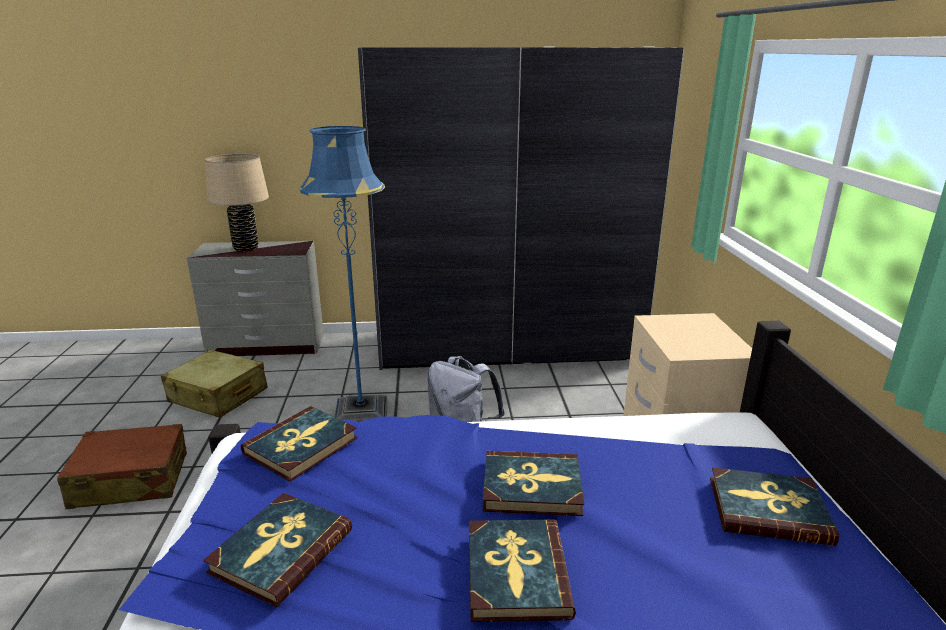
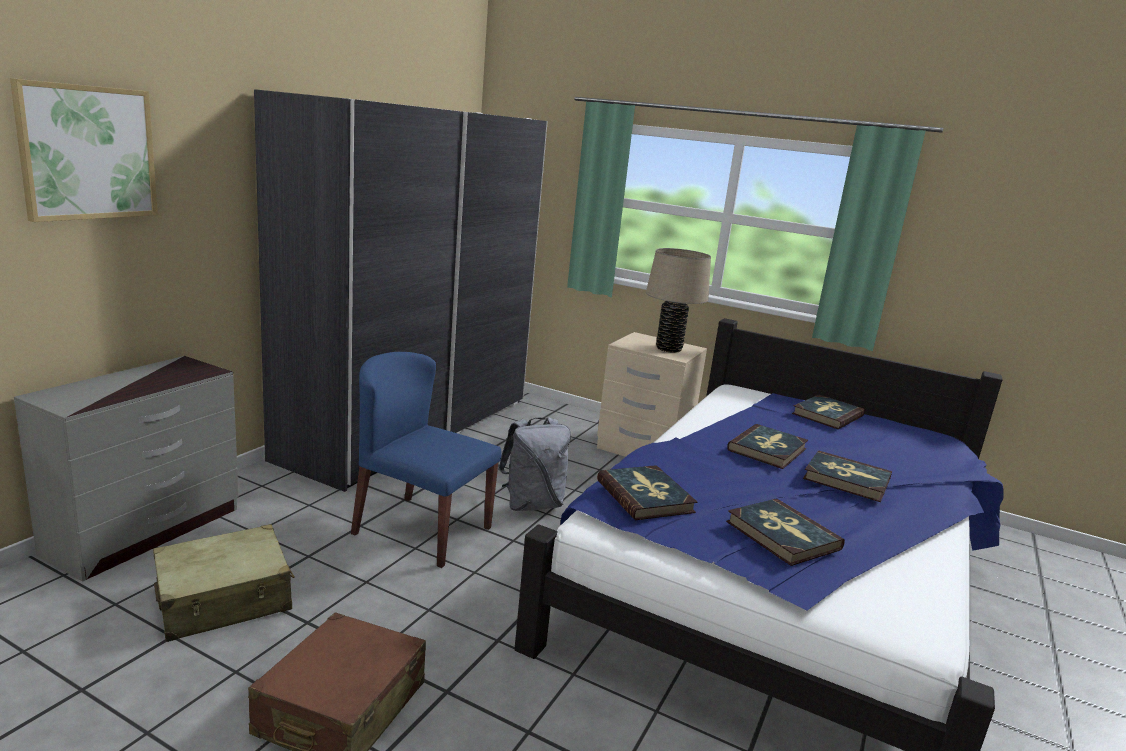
camera: 60 degrees left, 5 degrees down
(242, 100) = (88, 152): none -> picture
(246, 248) = (120, 384): beige table lamp -> beige table lamp (668, 349)
(361, 416) = (421, 530): blue floor lamp -> blue chair

